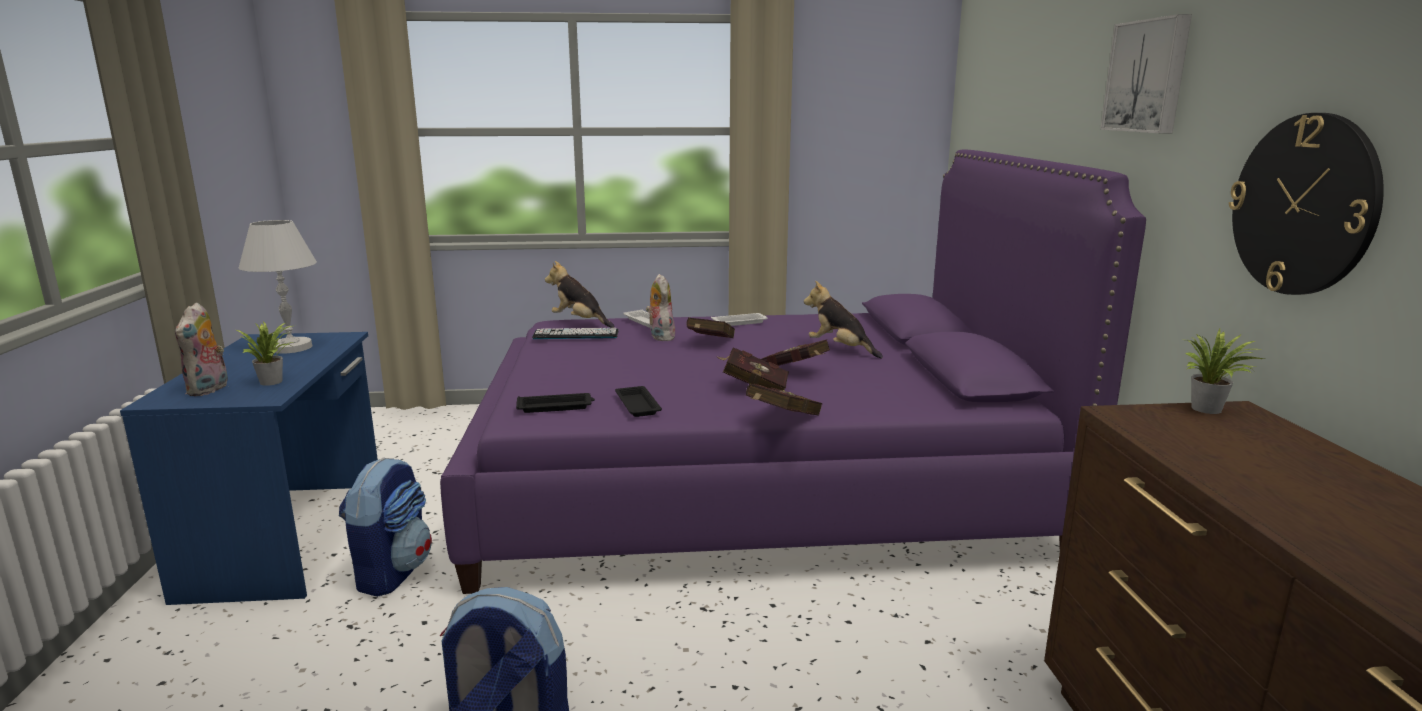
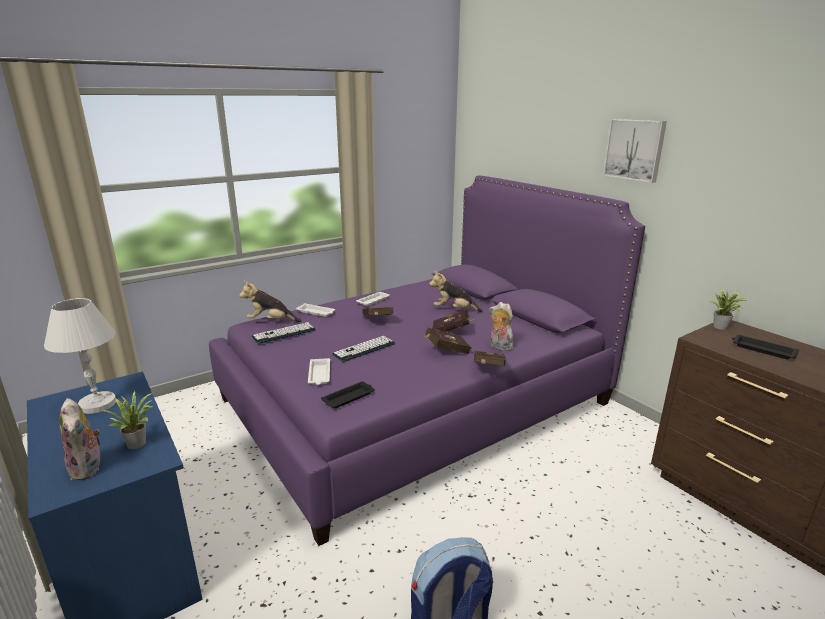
camera: 30 degrees left, 5 degrees up
(392, 572) = (249, 551): backpack -> none
(556, 379) = (319, 375): none -> white tray
(637, 405) = (397, 381): black tray -> black tray (762, 350)
(648, 366) = (364, 349): none -> keyboard
(660, 337) = (341, 323): plush toy -> plush toy (499, 346)
(1303, 205) = (750, 225): wall clock -> none

